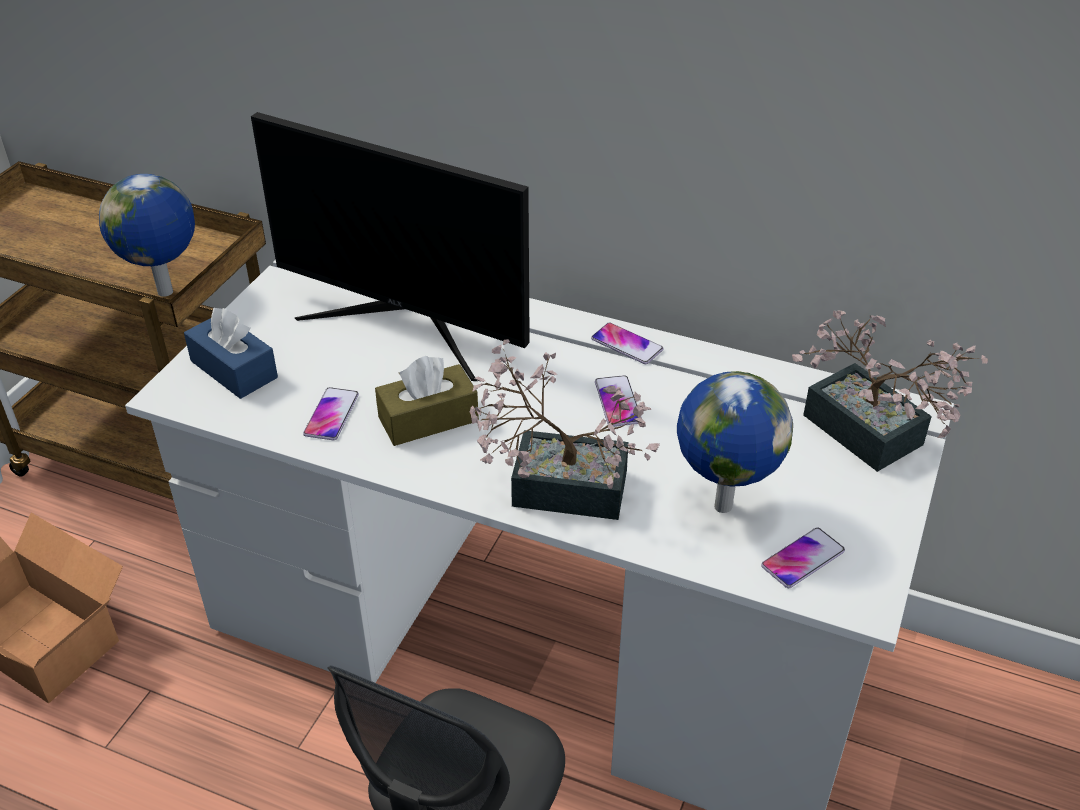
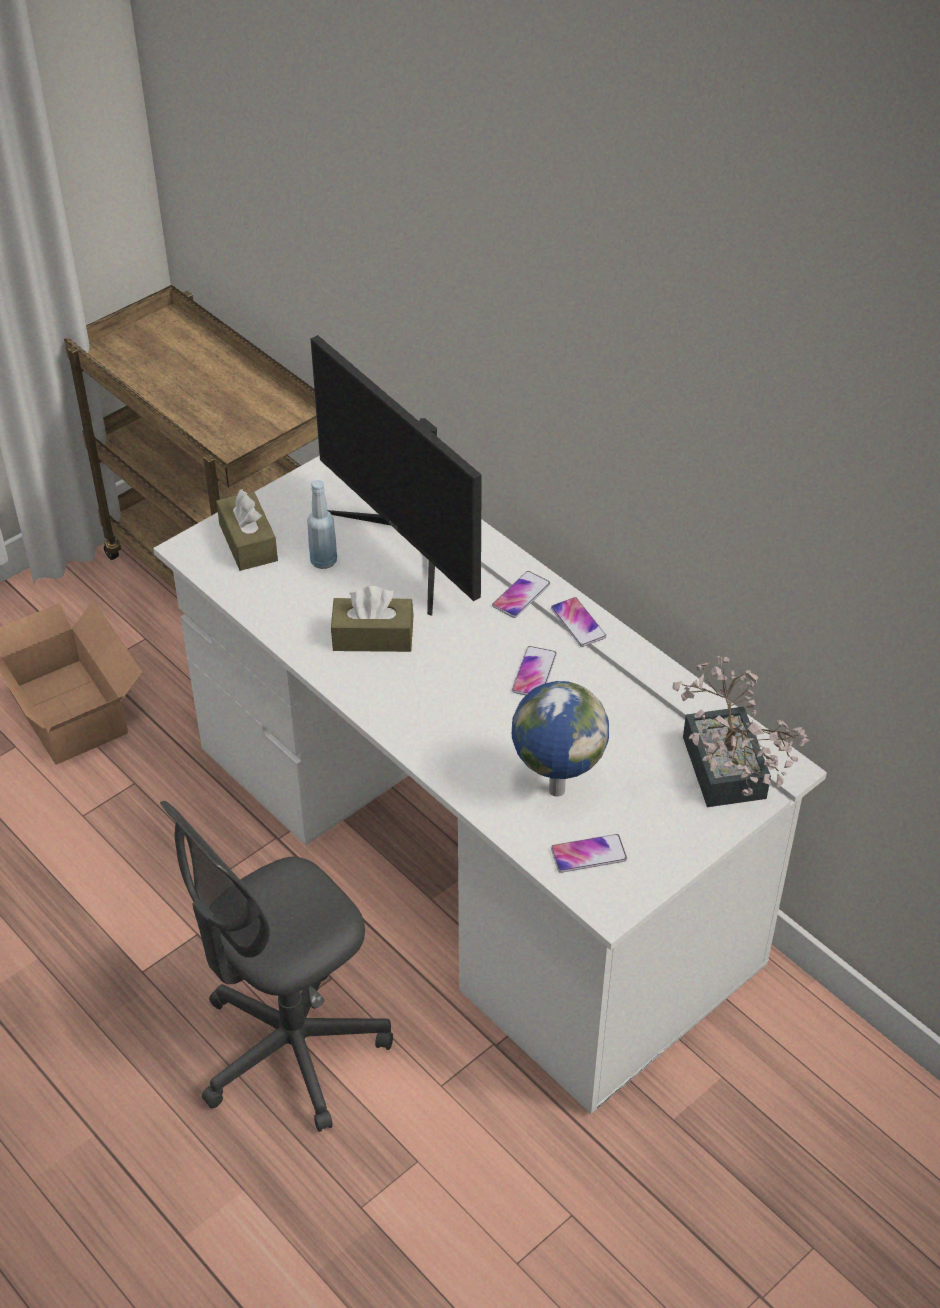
camera: 25 degrees right, 5 degrees up
(167, 293) = (234, 452): globe -> none
(234, 369) = (248, 542): blue tissue box -> brown tissue box
(328, 364) = (323, 561): none -> blue bottle
(331, 415) = (301, 608): phone -> phone (521, 595)
(555, 485) = (436, 726): potted plant -> none

